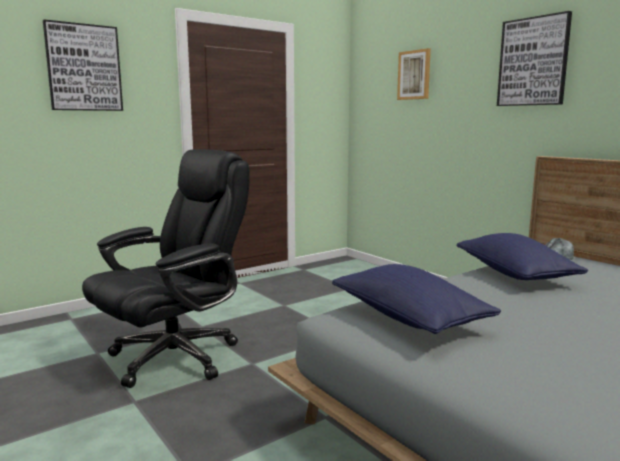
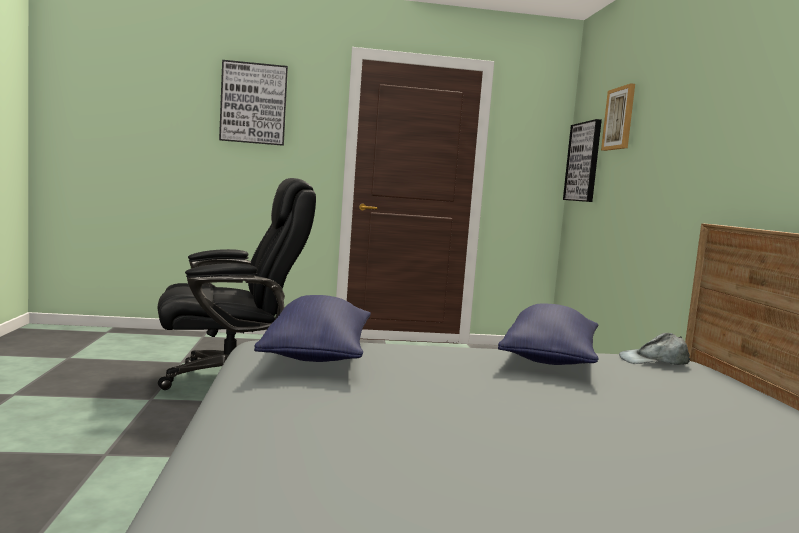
camera: 30 degrees right, 5 degrees down
(533, 62) = (720, 93): picture -> picture (583, 162)

